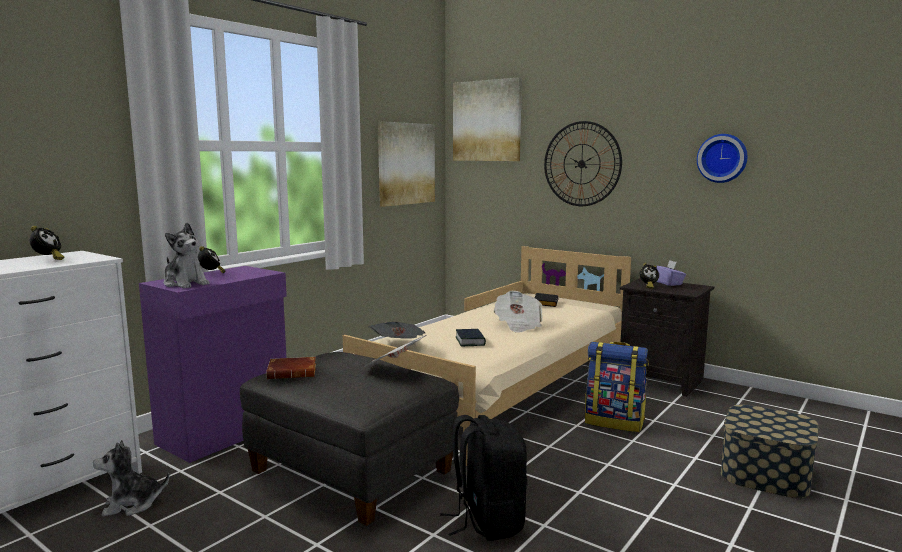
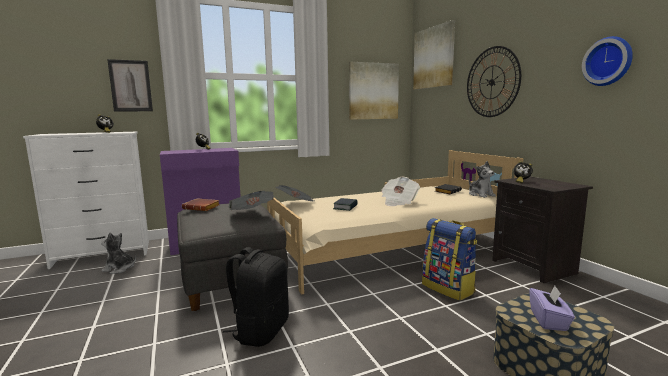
camera: 30 degrees right, 0 degrees up
(67, 167) = (130, 86): none -> picture
(185, 284) = (176, 152): plush toy -> plush toy (480, 194)
(668, 283) = (548, 181): purple tissue box -> purple tissue box (549, 321)

